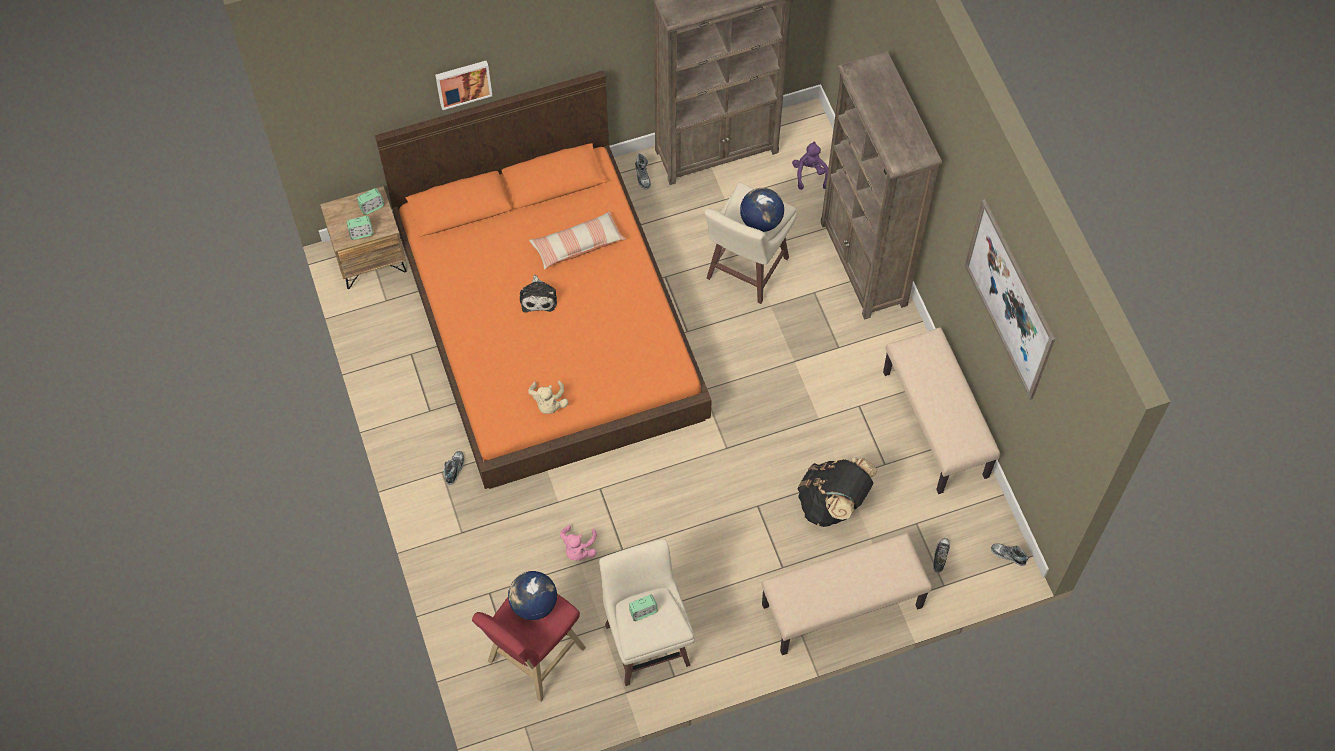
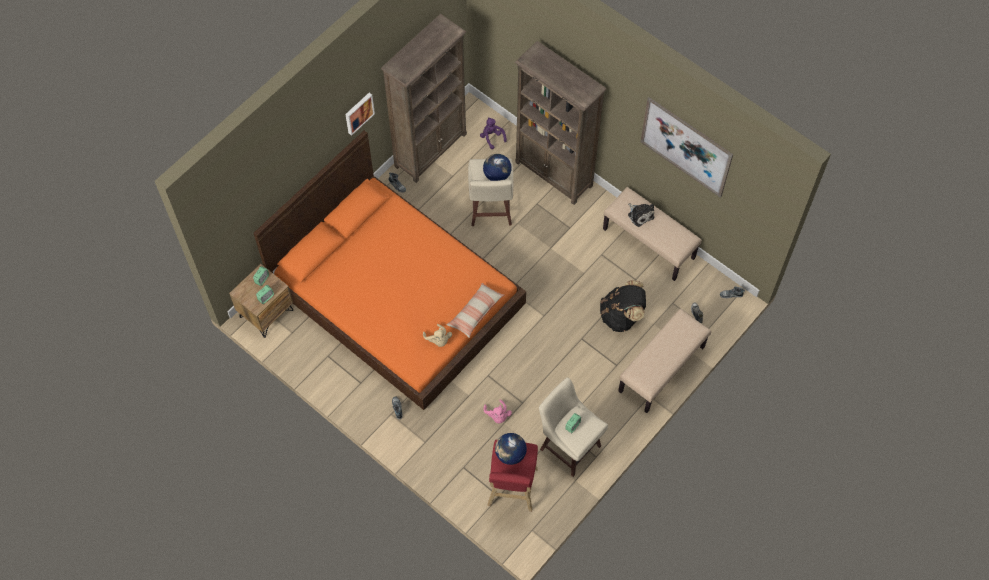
camera: 30 degrees left, 0 degrees up
(463, 83) = (293, 175): picture -> picture (358, 113)
(538, 297) = (393, 283): plush toy -> plush toy (640, 215)
(577, 245) = (396, 241): pillow -> pillow (475, 313)

